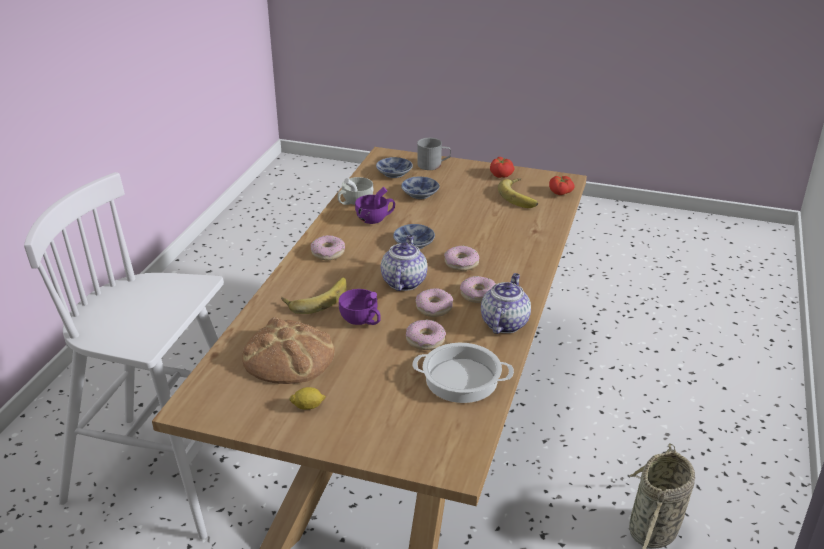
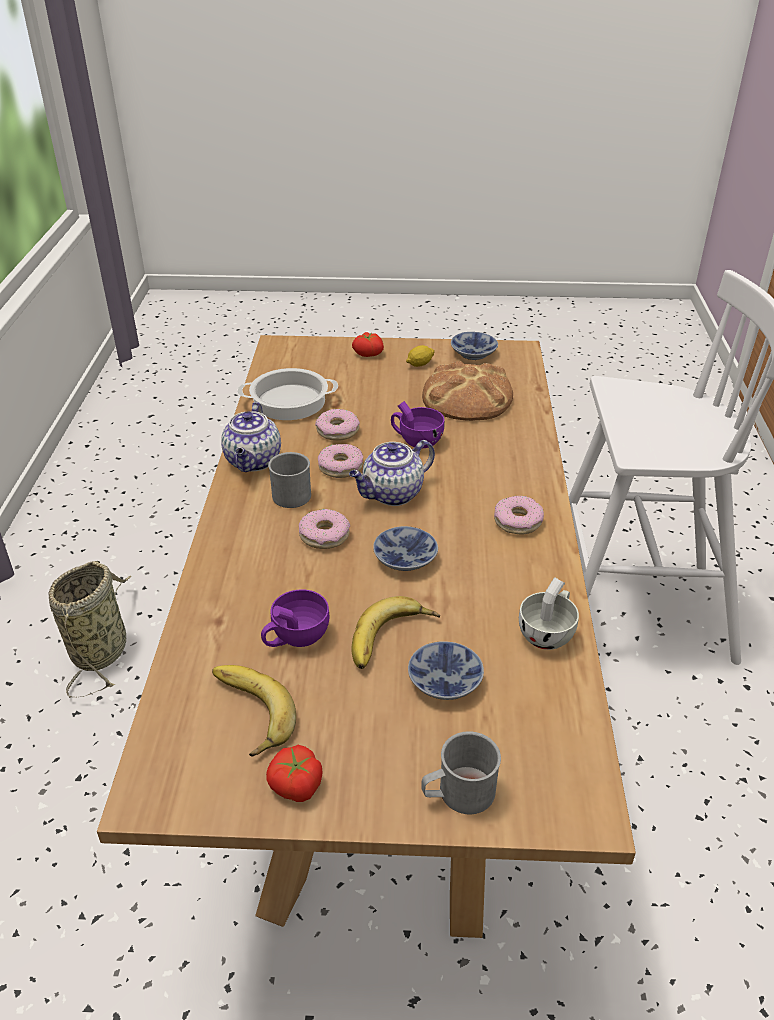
camera: 165 degrees right, 5 degrees up
(316, 298) = (484, 457): banana -> banana (392, 640)
(375, 219) = (490, 599): purple cup -> purple cup (295, 637)
(395, 173) = (524, 739): bowl -> bowl (471, 353)
(403, 281) = (392, 494): teapot -> teapot turned 60 degrees clockwise
(478, 294) = (291, 492): donut -> grey mug
(560, 193) = (166, 742): tomato -> tomato (368, 353)

